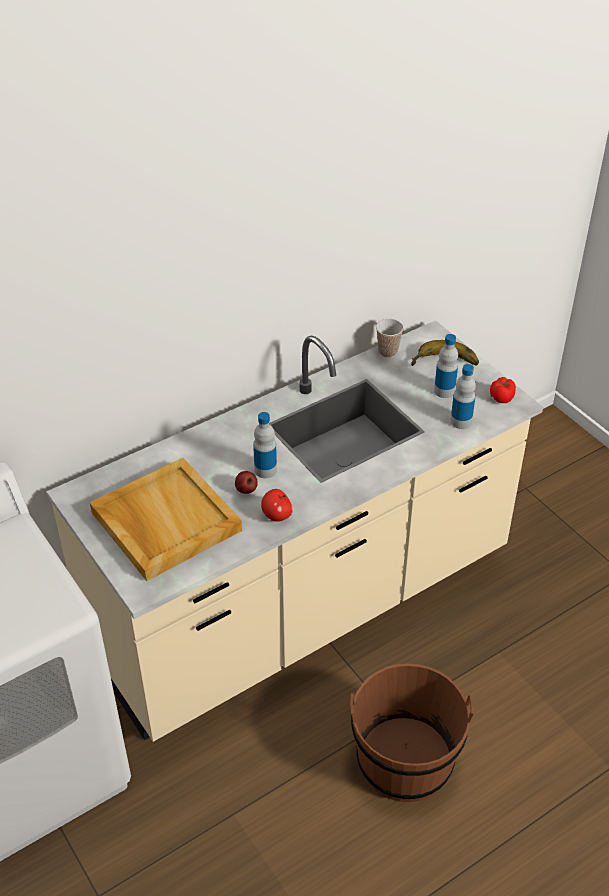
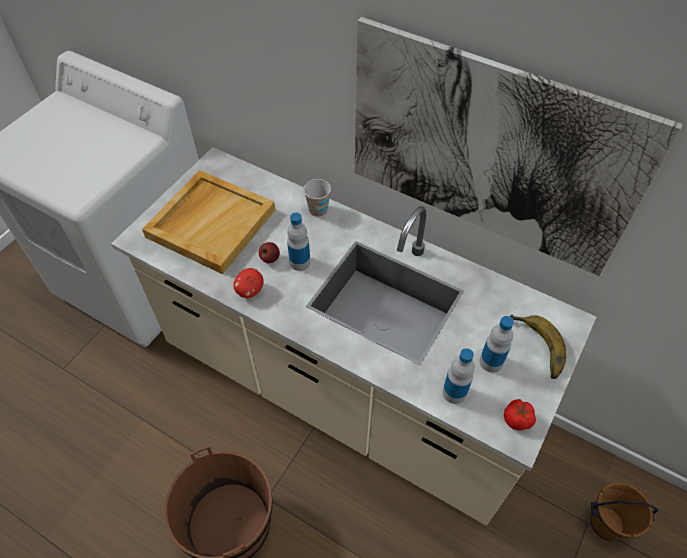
camera: 65 degrees right, 10 degrees up
(324, 253) = (487, 151): none -> picture
(388, 352) = (515, 293): cup -> cup (318, 210)
(531, 476) = (606, 523): none -> brown bucket

